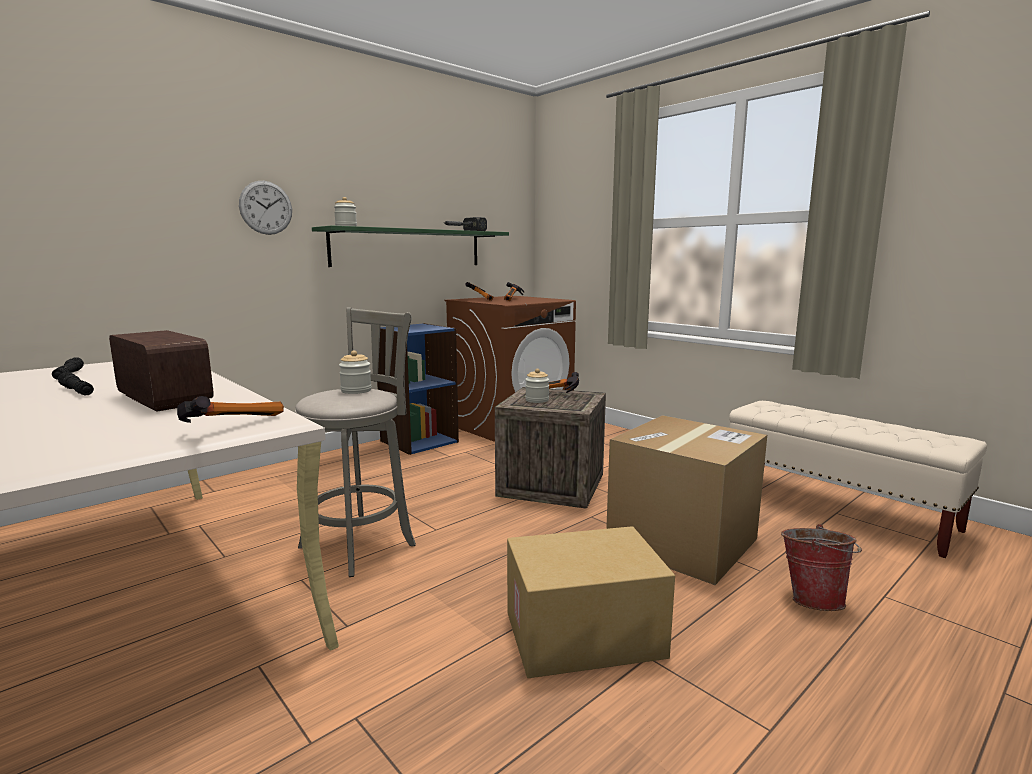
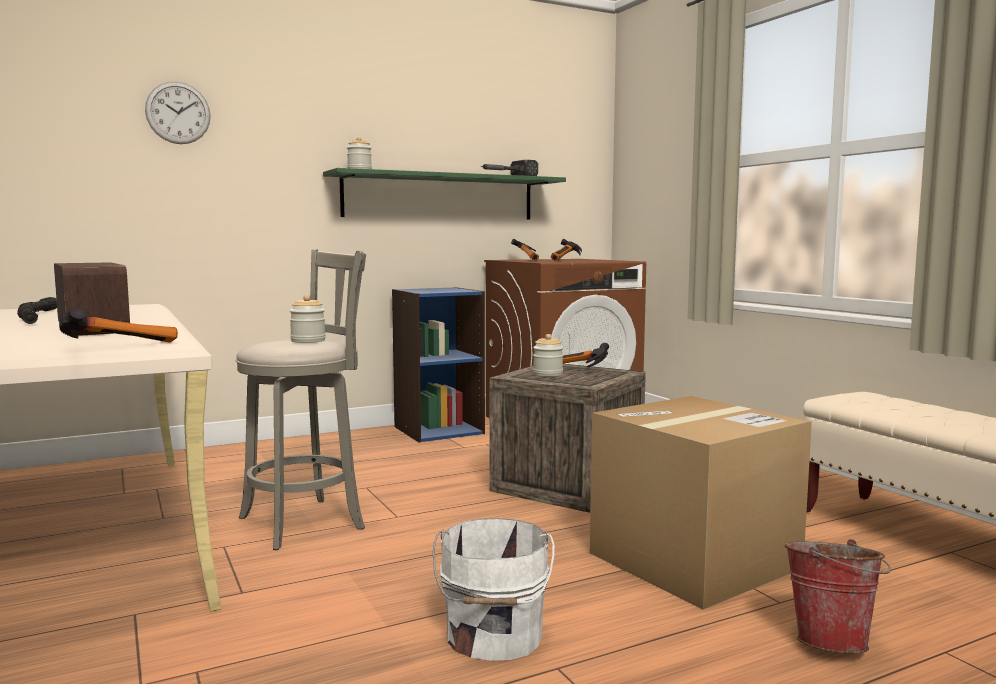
camera: 15 degrees right, 5 degrees down
(266, 207) = (272, 150): wall clock -> wall clock (178, 113)
(583, 636) = (493, 637): cardboard box -> white bucket

